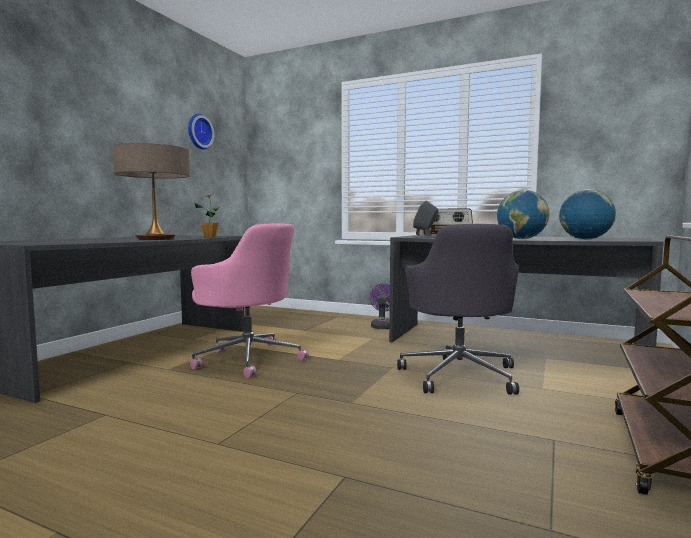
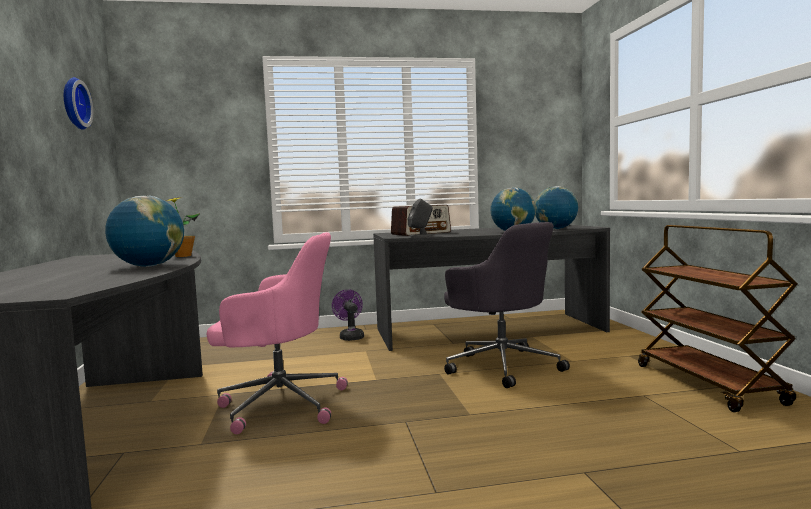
camera: 35 degrees left, 0 degrees up
(155, 239) = (148, 266): table lamp -> globe

